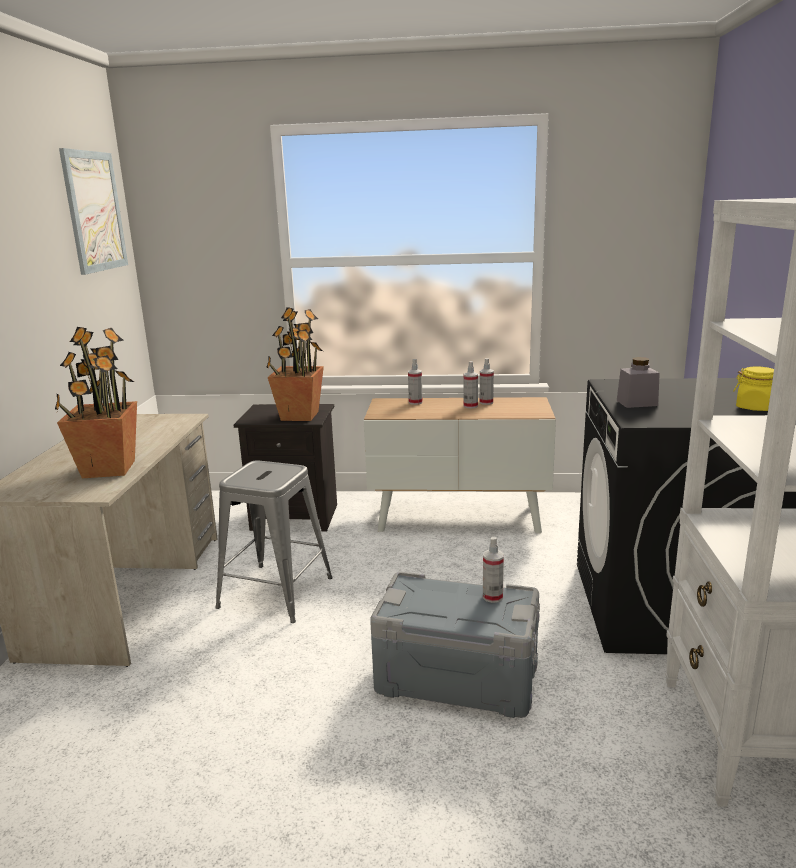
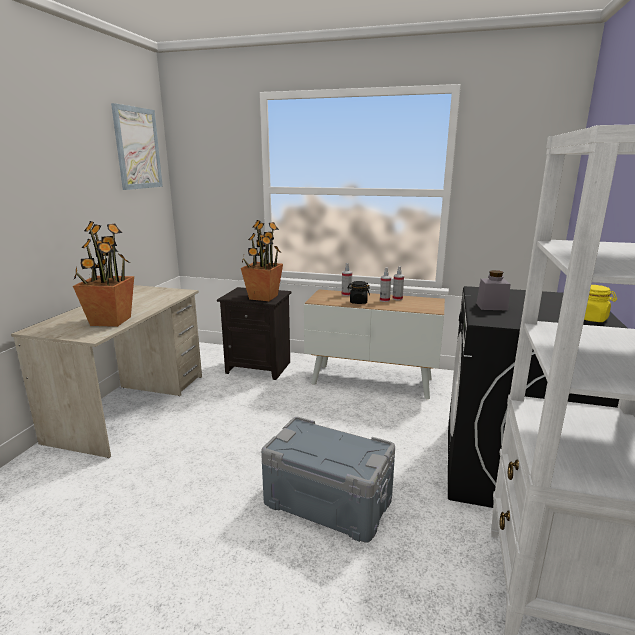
camera: 10 degrees right, 0 degrees up
(275, 592) = (225, 419): grey stool -> none
(436, 411) = (358, 302): none -> black jar
(492, 597) = (358, 445): spray bottle -> none

